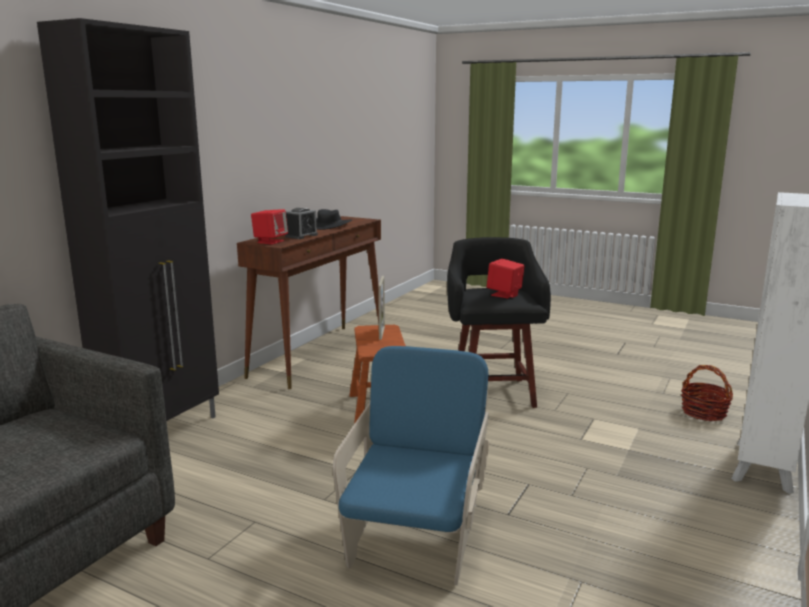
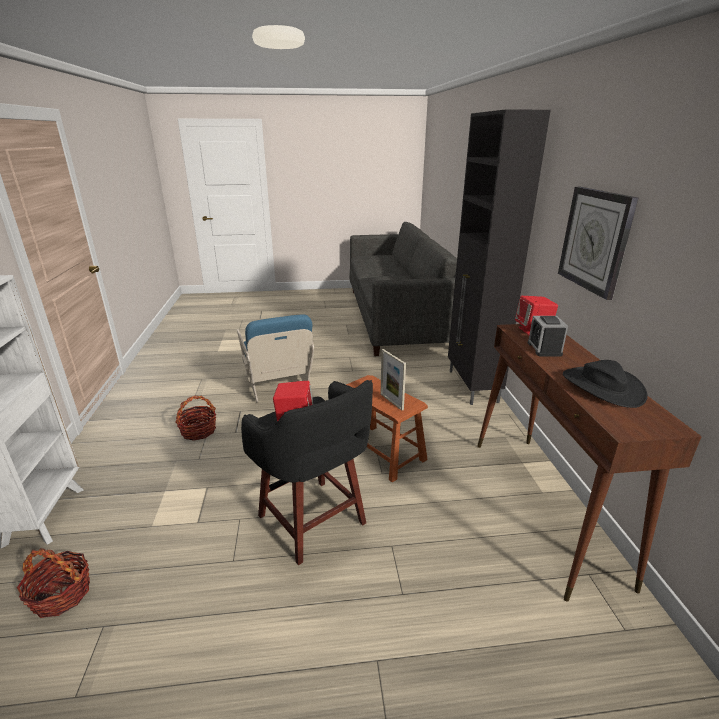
camera: 145 degrees right, 10 degrees up
(240, 153) = (595, 240): none -> wall clock
(583, 503) = (198, 431): none -> basket

